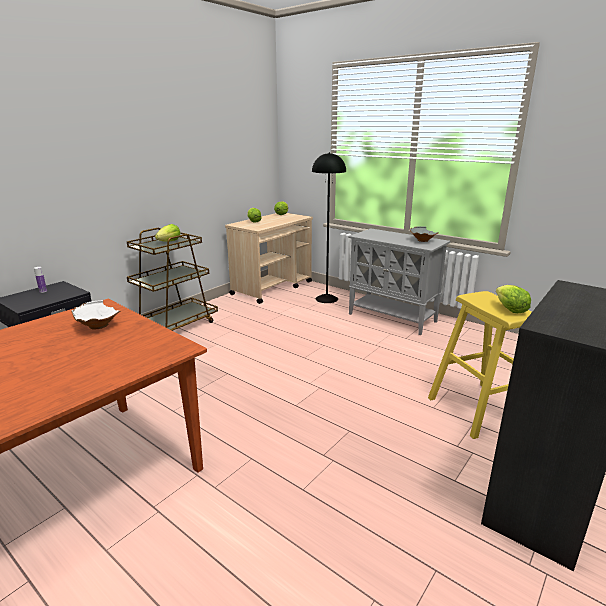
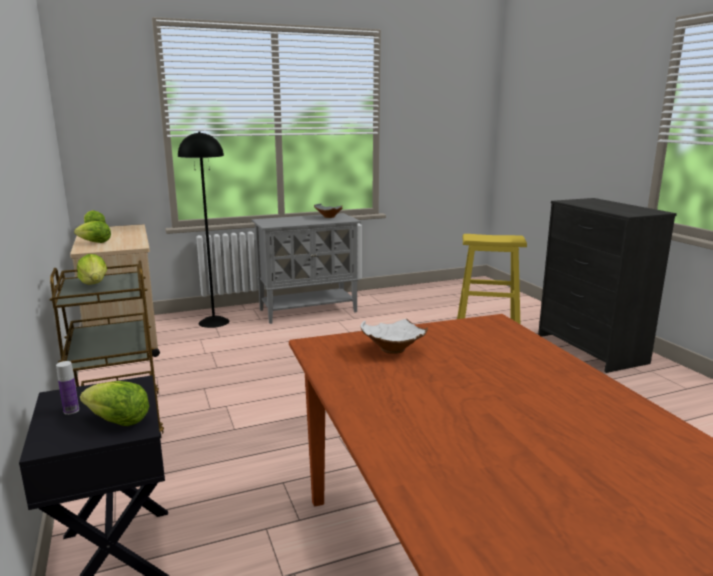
camera: 60 degrees left, 5 degrees down
(510, 309) = (505, 237): lettuce -> lettuce (118, 421)

